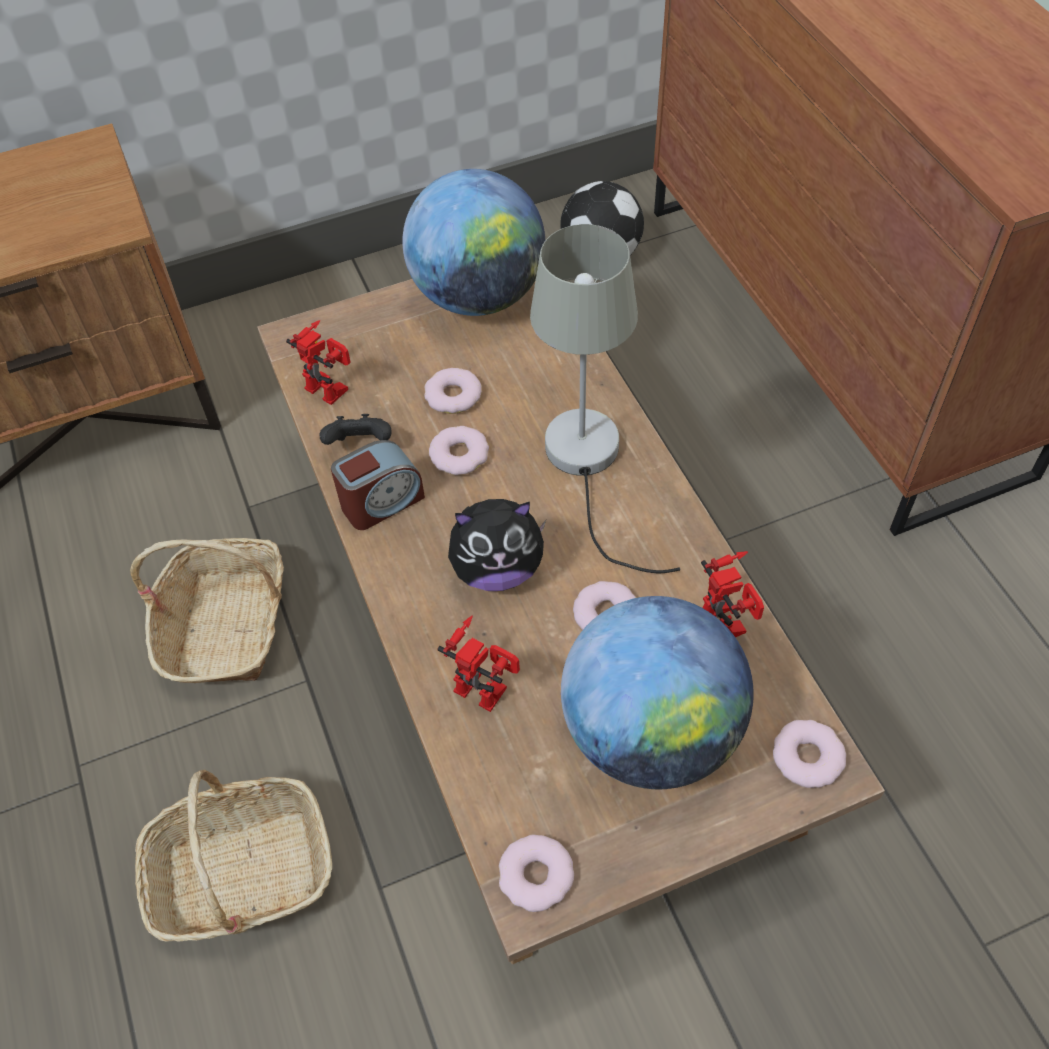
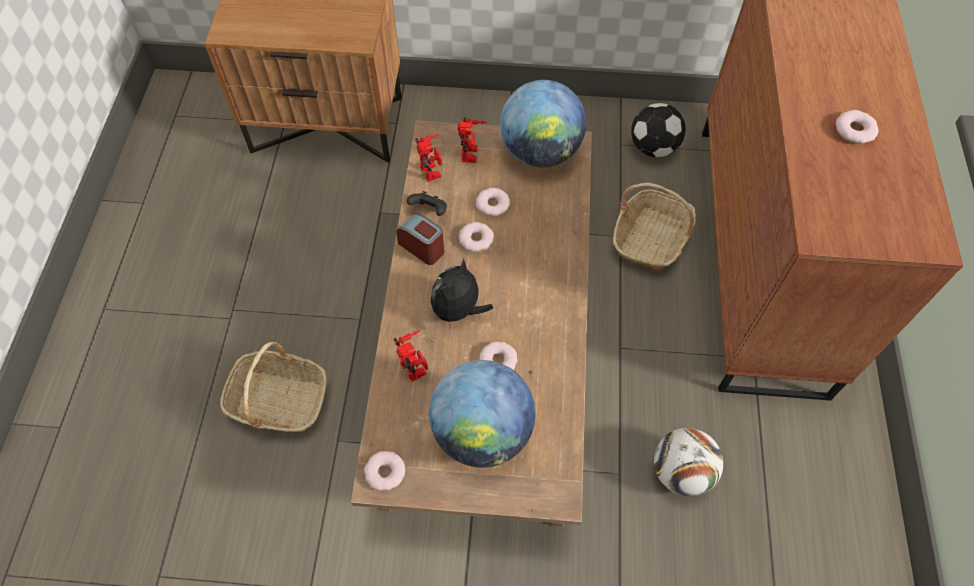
camera: 25 degrees right, 5 degrees up
(227, 625) = (337, 271): basket -> basket (651, 238)
(382, 502) = (422, 247): alarm clock -> alarm clock turned 135 degrees counterclockwise
(497, 569) = (458, 310): plush toy -> plush toy turned 105 degrees clockwise
(588, 465) = (539, 276): grey table lamp -> none
(729, 622) = (559, 396): toy robot -> toy robot (472, 155)
(807, 757) = (552, 484): donut -> donut (854, 130)
(918, 670) = (681, 472): none -> football

